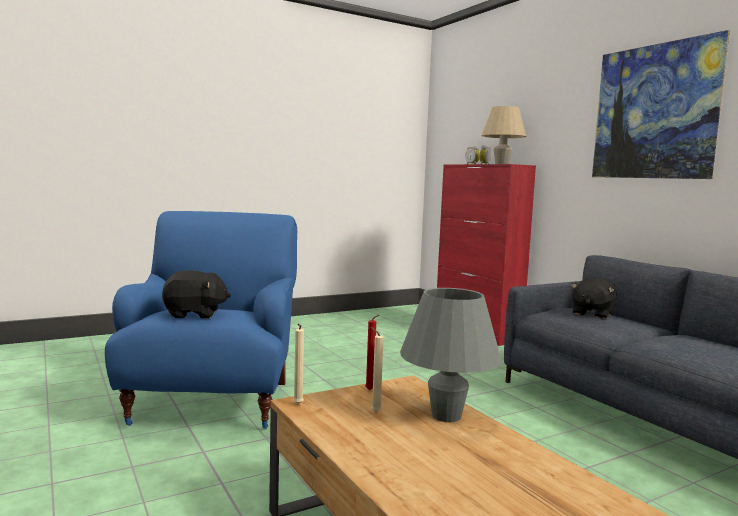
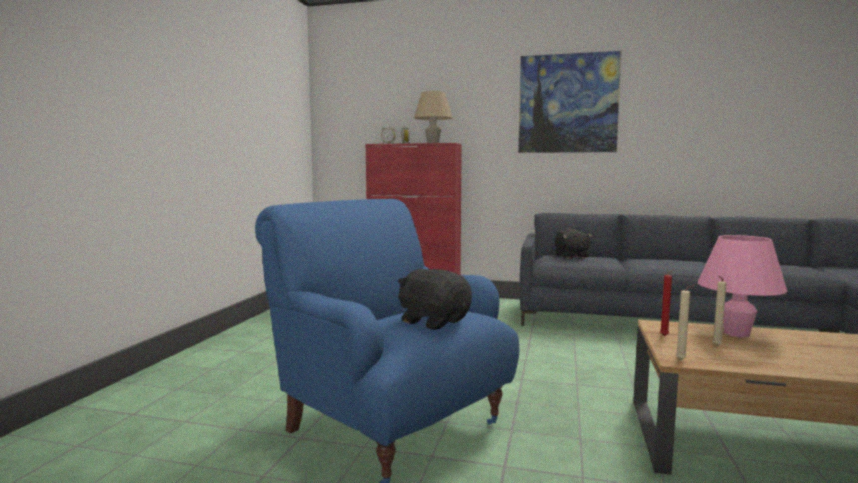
camera: 45 degrees left, 0 degrees up
(194, 314) = (434, 321): black plush toy -> black plush toy turned 90 degrees counterclockwise
(446, 416) = (736, 333): grey table lamp -> pink table lamp

